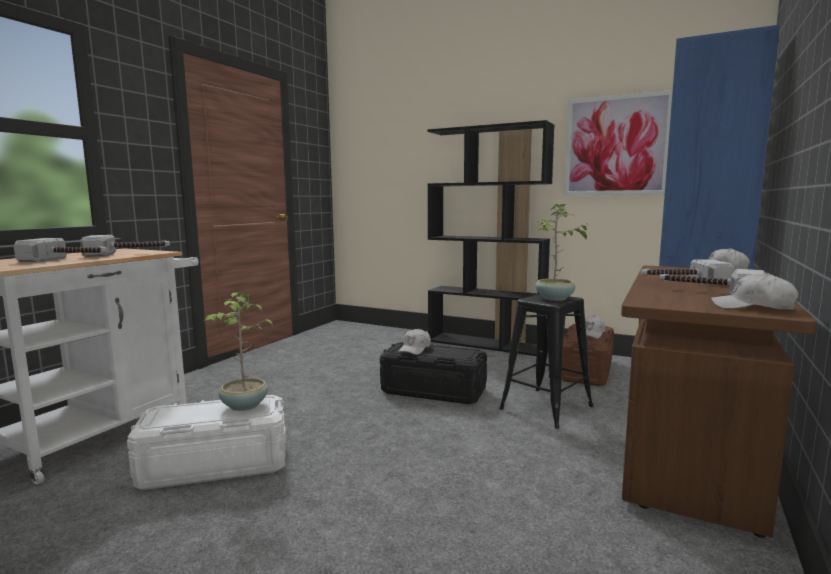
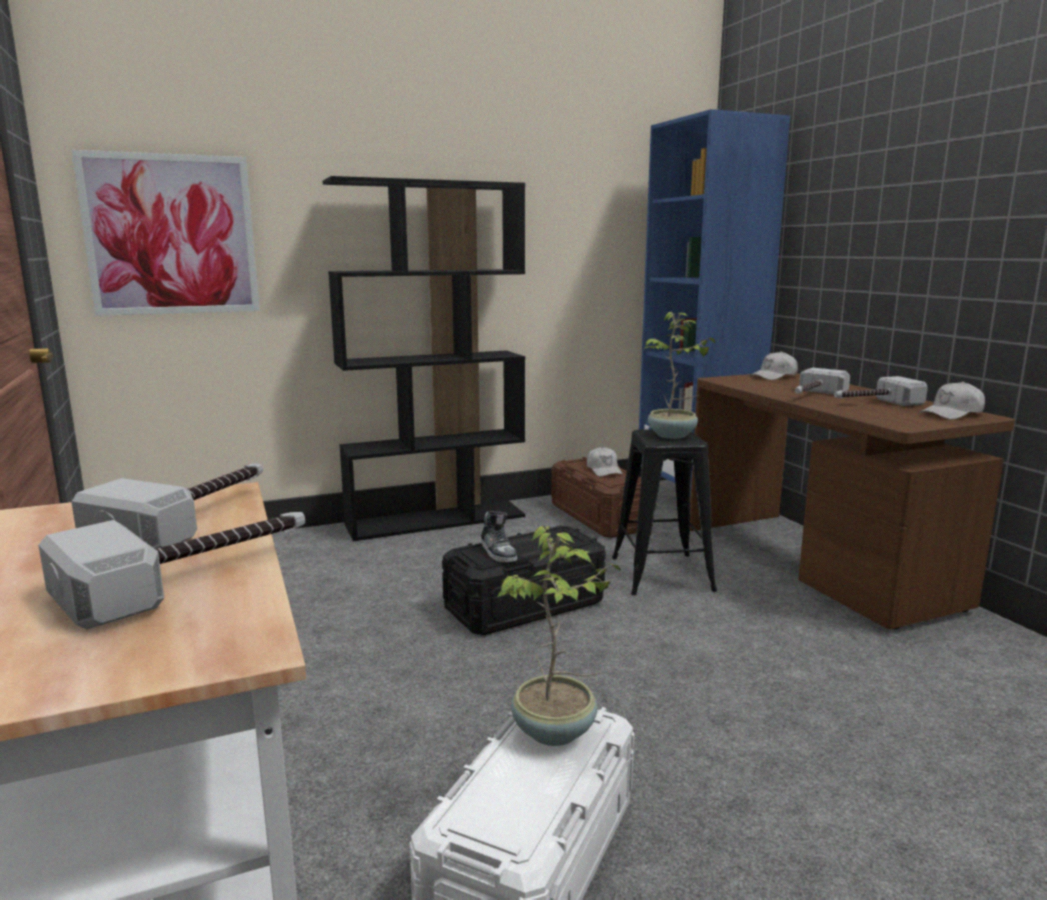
camera: 50 degrees left, 5 degrees up
(415, 349) = (498, 552): white cap -> shoe
(616, 146) = (578, 222): picture -> picture (171, 235)

